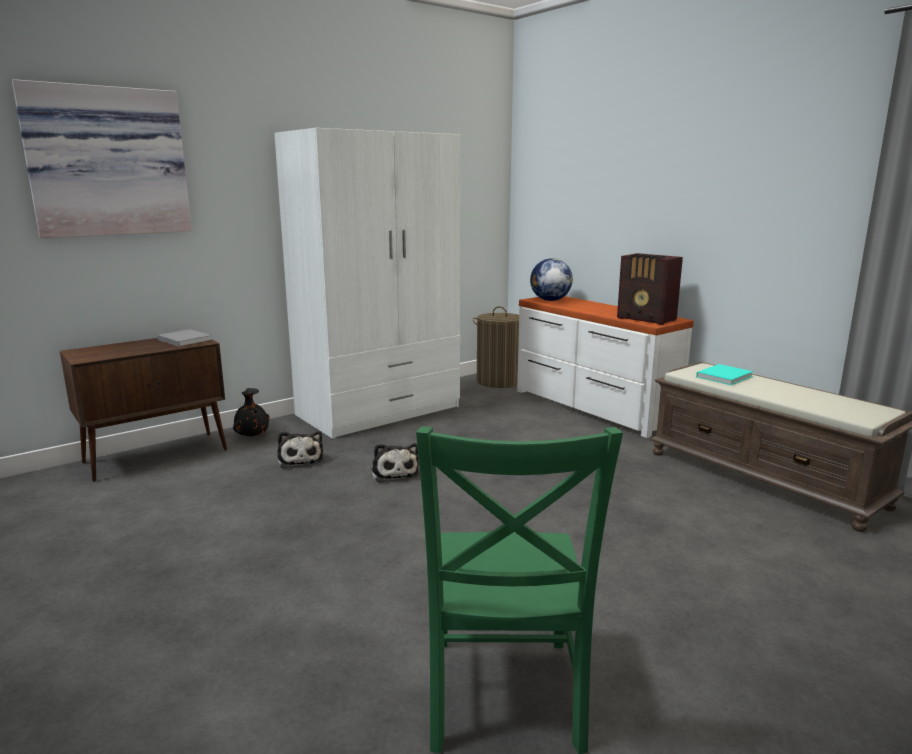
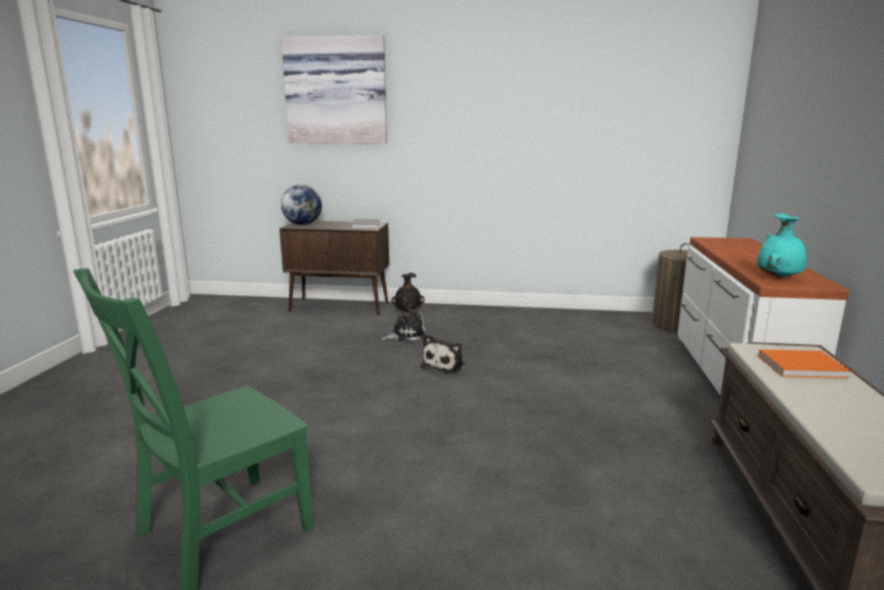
camera: 45 degrees right, 0 degrees up
(300, 459) = (406, 335): plush toy -> plush toy turned 135 degrees counterclockwise
(379, 411) = (522, 319): white wardrobe -> none
(550, 300) = (722, 242): globe -> globe (302, 224)
(647, 319) = (779, 277): radio -> turquoise vase
(725, 376) = (804, 366): turquoise book -> orange book

